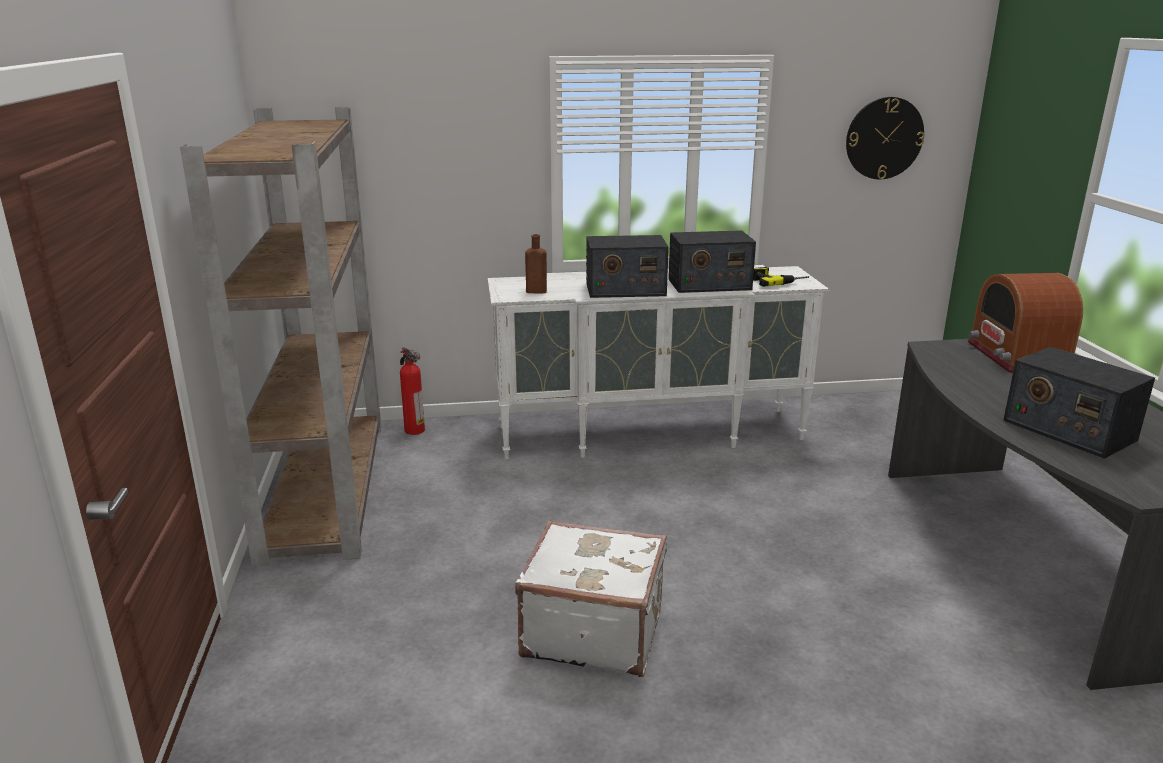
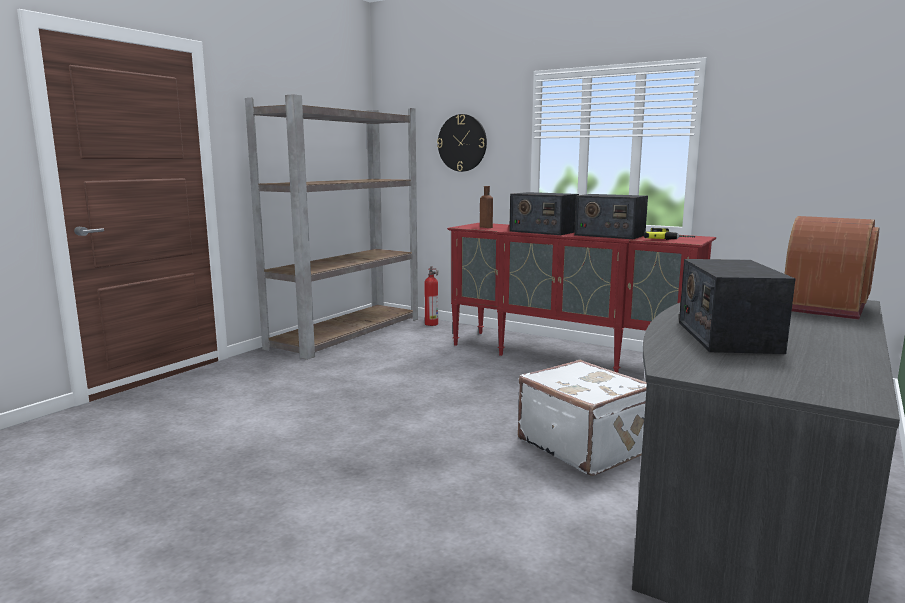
camera: 40 degrees right, 10 degrees down
(593, 631) = (350, 419): white suitcase -> white suitcase (584, 445)
(650, 434) = (568, 356): white cabinet -> red cabinet
(884, 138) = (821, 126): wall clock -> wall clock (462, 143)

